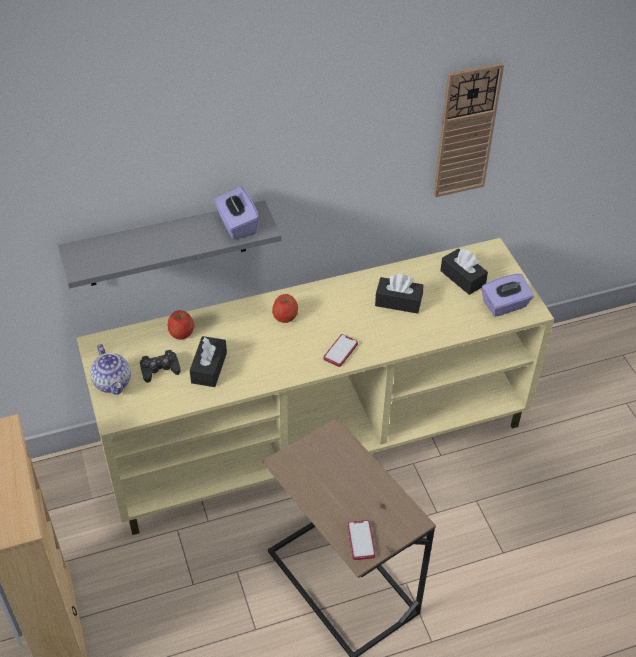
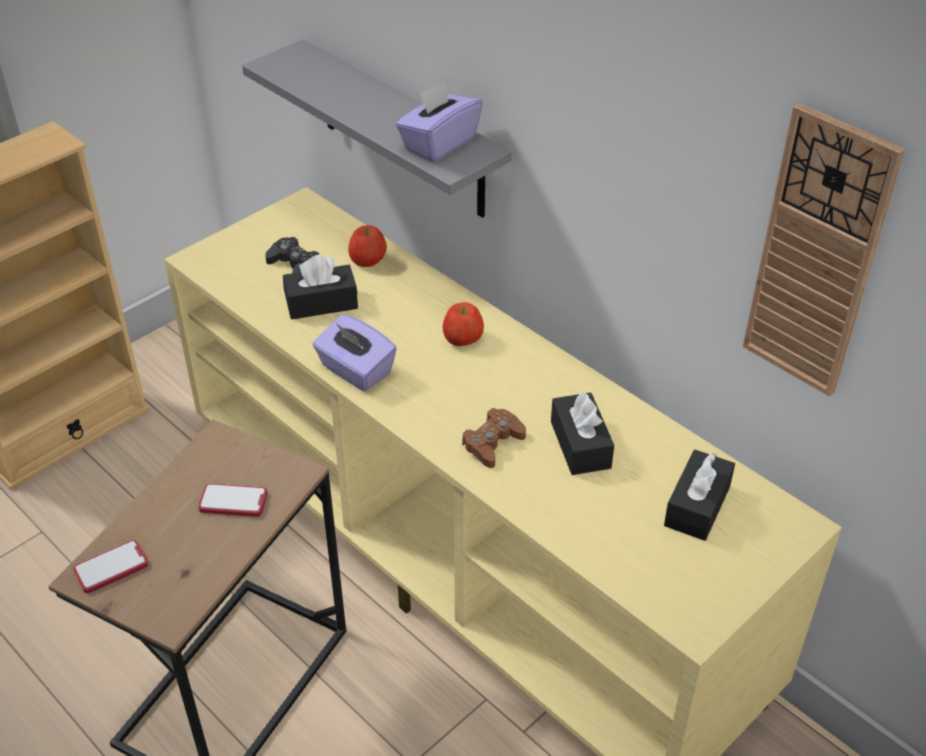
camera: 65 degrees right, 5 degrees down
(113, 382) = (251, 238): teapot -> none
(340, 351) = (432, 415): phone -> phone (233, 502)
(377, 334) = (492, 443): none -> brown game controller
(505, 305) = (677, 582): purple tissue box -> purple tissue box (355, 370)

